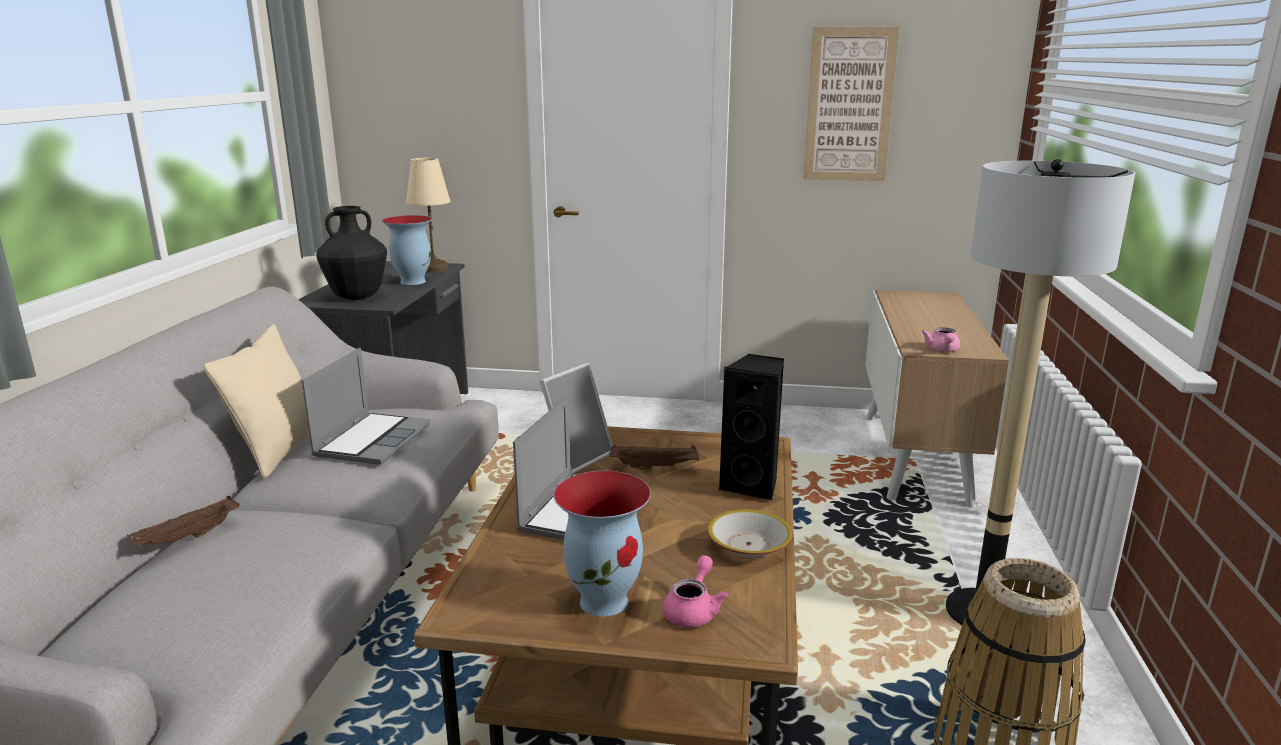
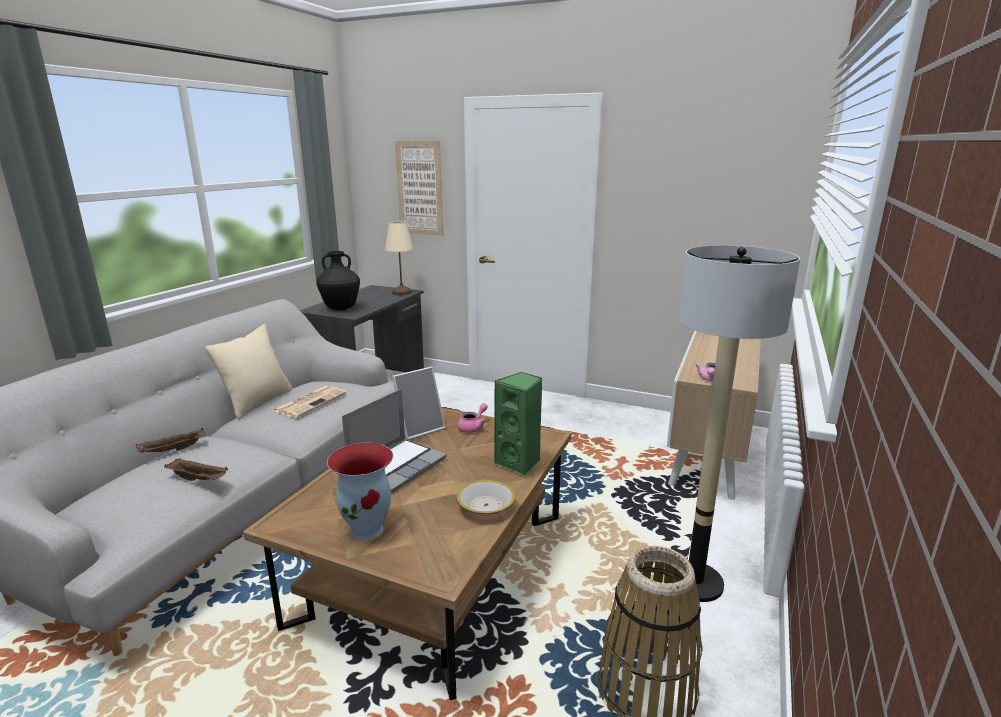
camera: 15 degrees right, 0 degrees up
(372, 440) = (311, 402): laptop -> newspaper
(412, 281) = (381, 300): vase -> none
(656, 467) = (465, 442): brown tray -> brown tray (199, 479)
(693, 610) = (418, 545): pink teapot -> pink teapot (473, 427)
(752, 485) = (519, 463): black speaker -> green speaker
(849, 105) = (682, 193): picture -> picture (419, 188)

